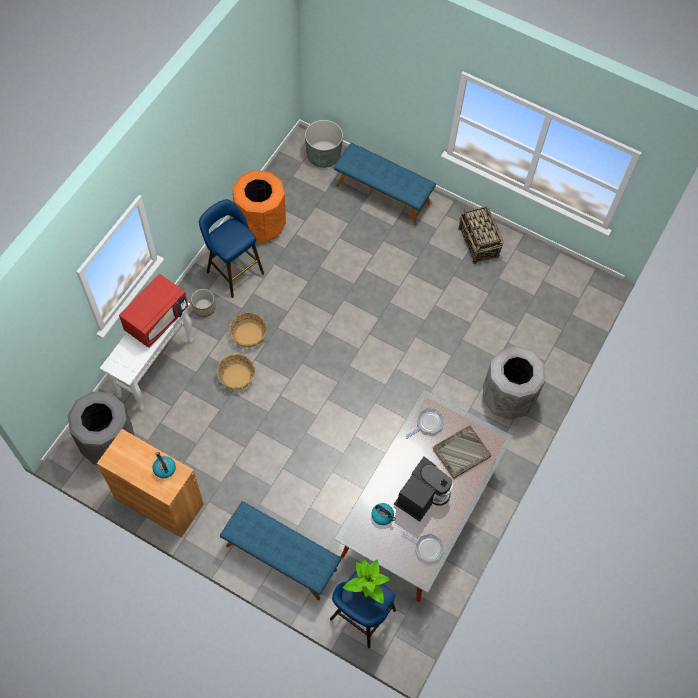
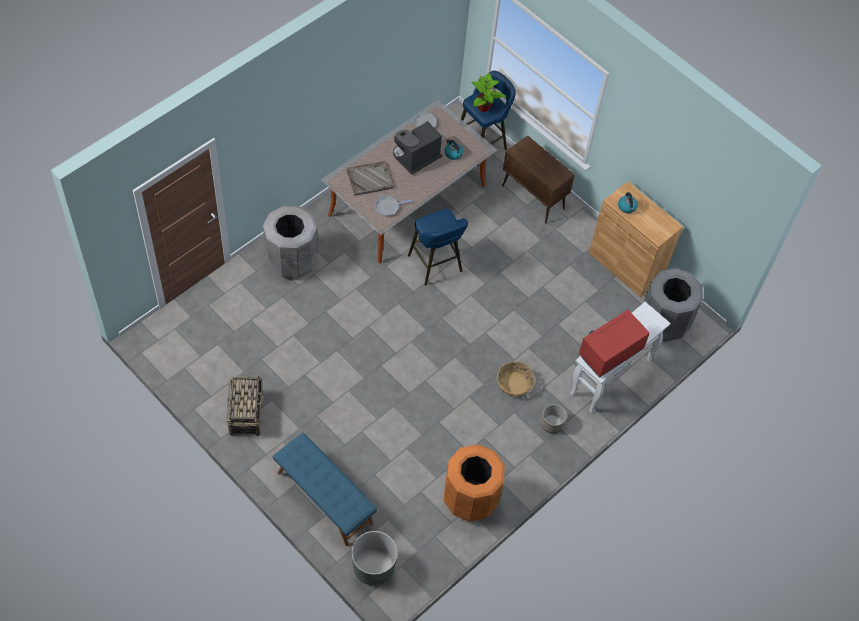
camera: 165 degrees left, 5 degrees down
(233, 271) = (513, 455): blue stool -> blue stool (436, 266)
(236, 376) = (535, 348): basket -> none
(280, 558) = (533, 197): blue bench -> brown cabinet

